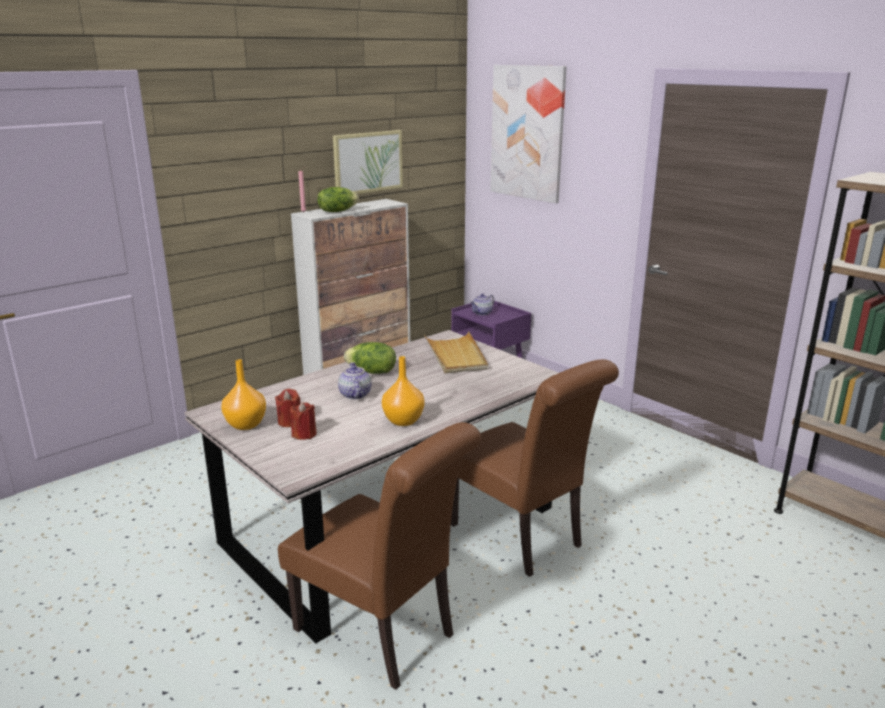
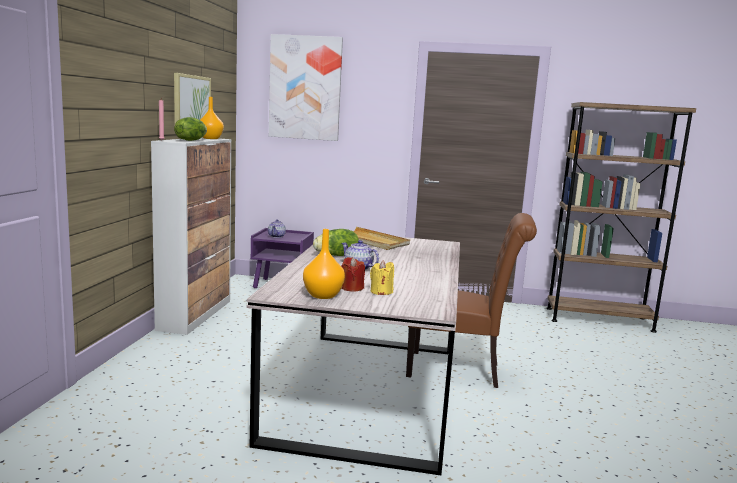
camera: 40 degrees left, 10 degrees down
(304, 434) = (381, 292): red candle -> yellow candle
(382, 635) = (473, 451): brown chair -> none
(404, 421) = (427, 274): orange vase -> orange vase (211, 138)

